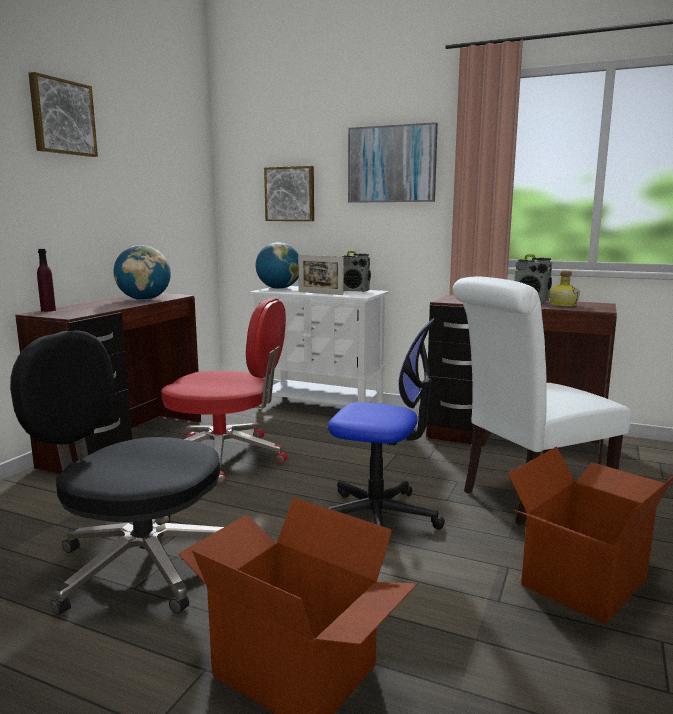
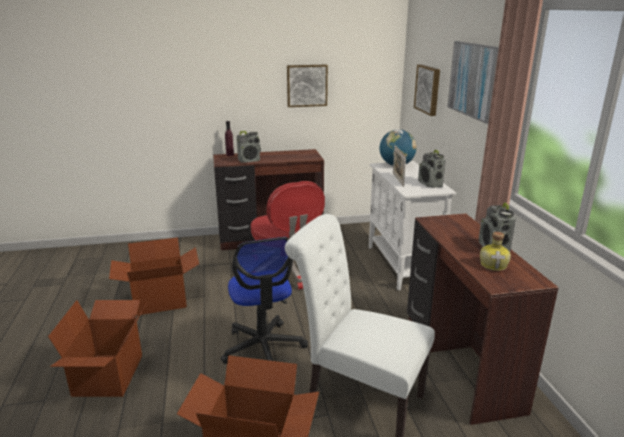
camera: 55 degrees right, 10 degrees up
(62, 117) = (256, 41): picture -> picture (306, 85)
(104, 308) = (249, 160): none -> radio
(138, 565) = (160, 301): black office chair -> cardboard box
(144, 299) = (289, 157): globe -> none

